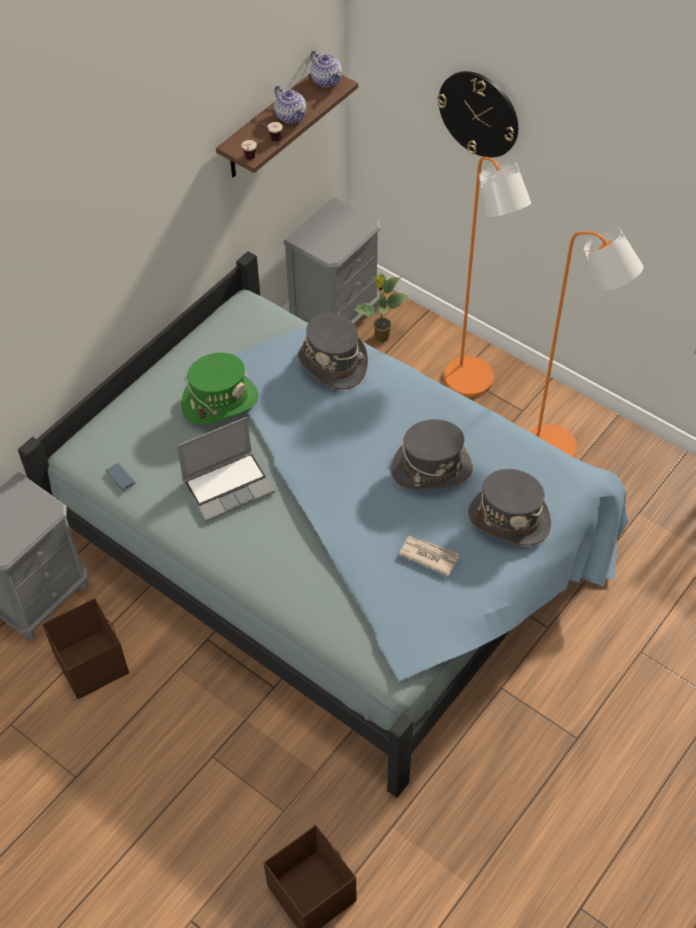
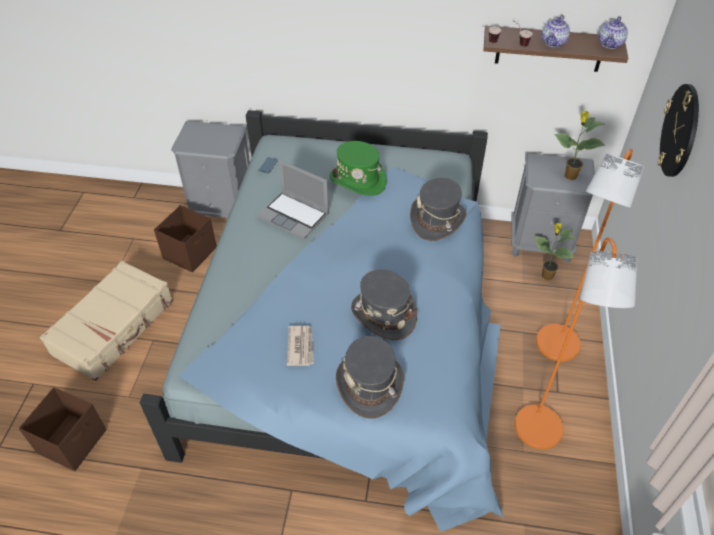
camera: 60 degrees right, 5 degrees down
(160, 795) = (114, 327): none -> beige suitcase
(344, 227) = (569, 176): none -> potted plant

